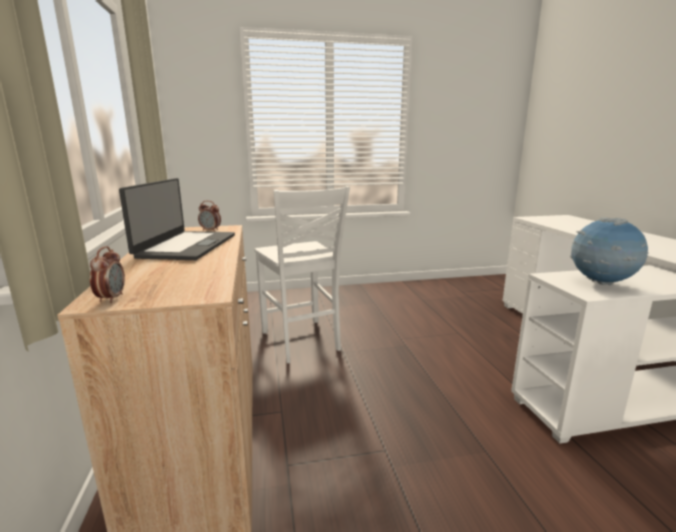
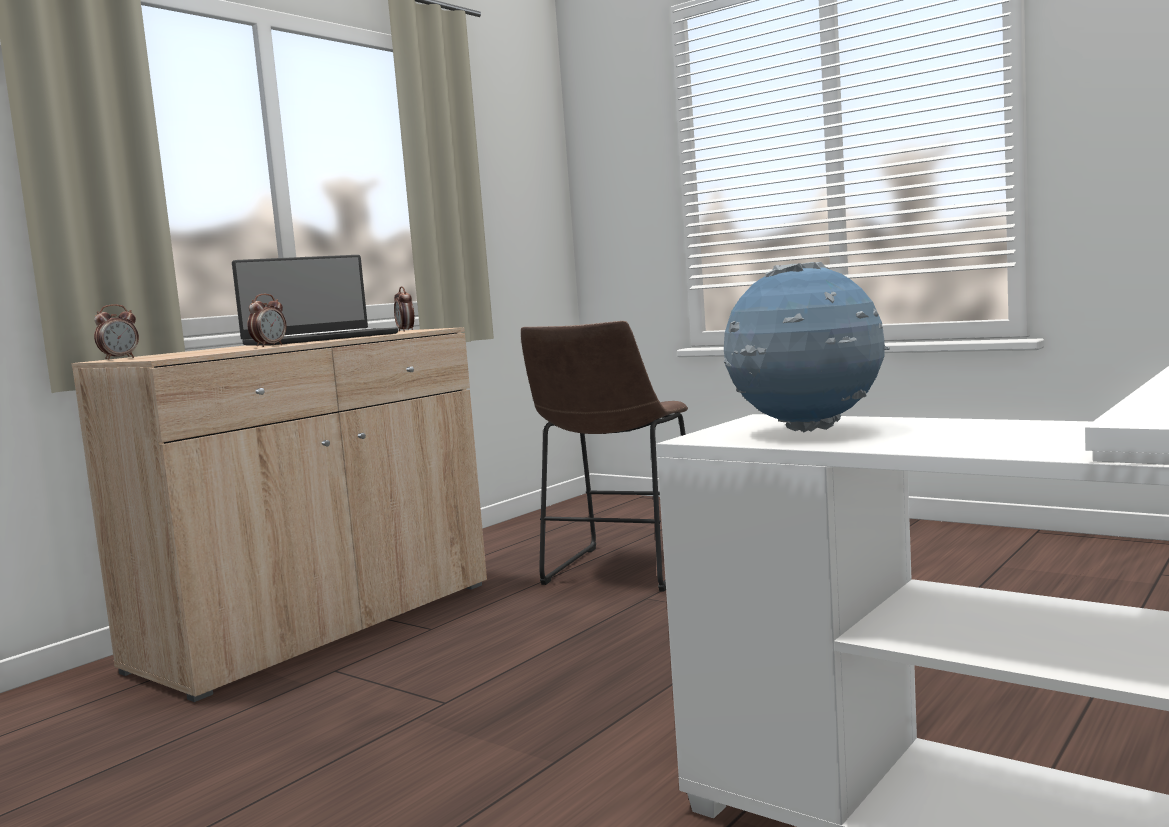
camera: 50 degrees right, 10 degrees down
(215, 262) = (269, 346): none -> alarm clock
(301, 341) = (619, 571): white chair -> brown stool

